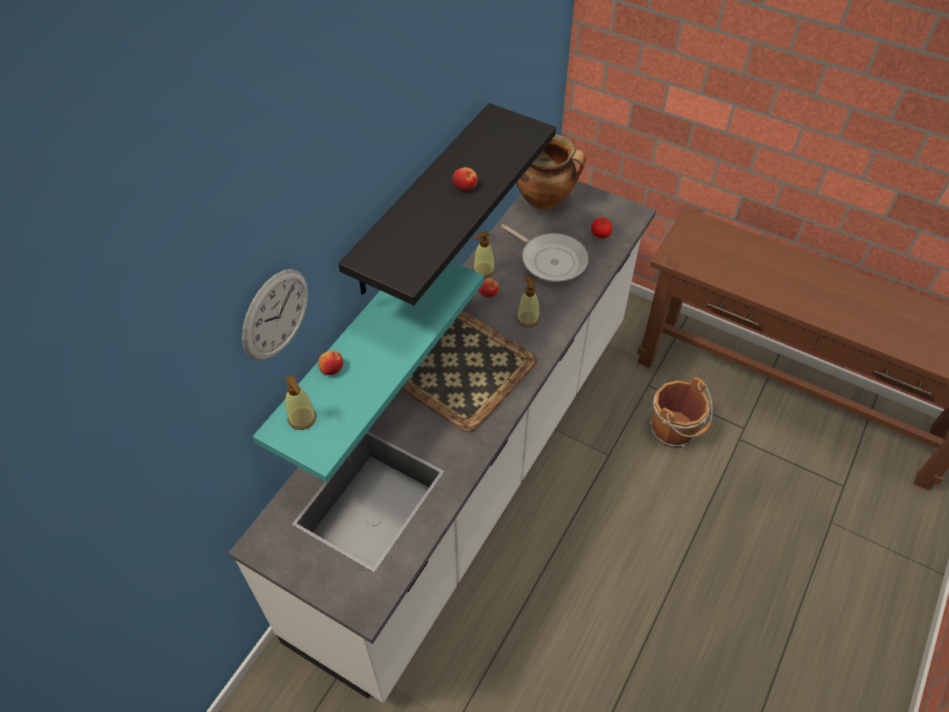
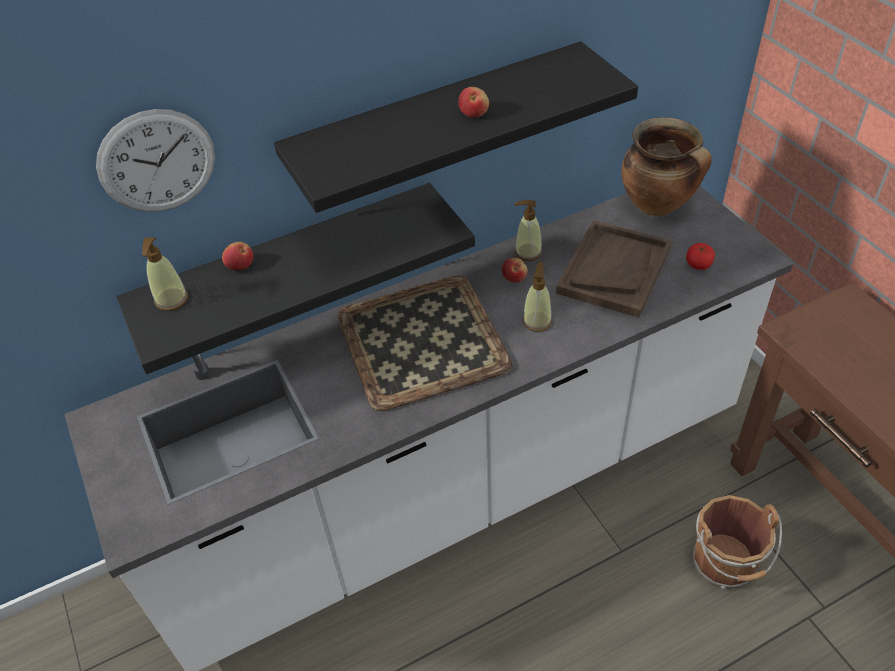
camera: 35 degrees right, 5 degrees down
(346, 353) = (288, 265): turquoise shelf -> black shelf
(550, 260) = (614, 270): frying pan -> brown tray

